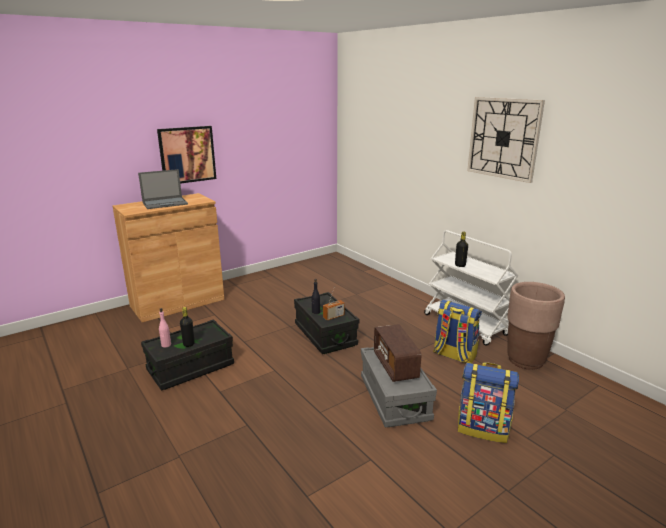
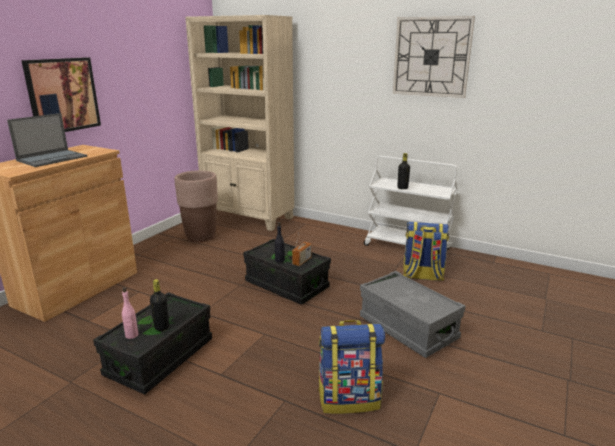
camera: 25 degrees left, 0 degrees up
(344, 269) = (249, 217): none -> beige bookcase
(395, 366) = (407, 294): radio -> none
(483, 428) = (503, 333): backpack -> backpack (349, 399)
(525, 360) = (481, 266): brown planter -> brown planter (201, 236)

